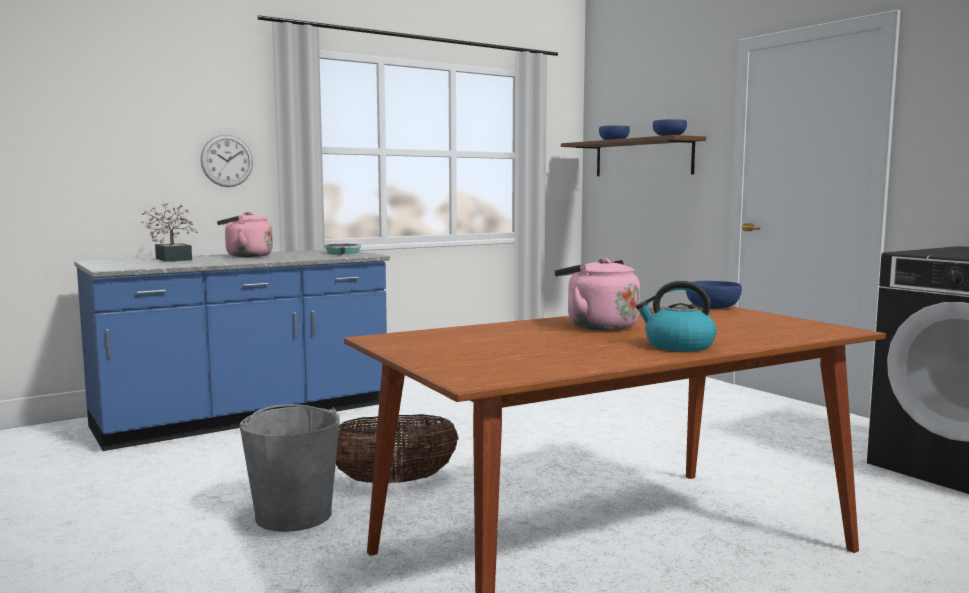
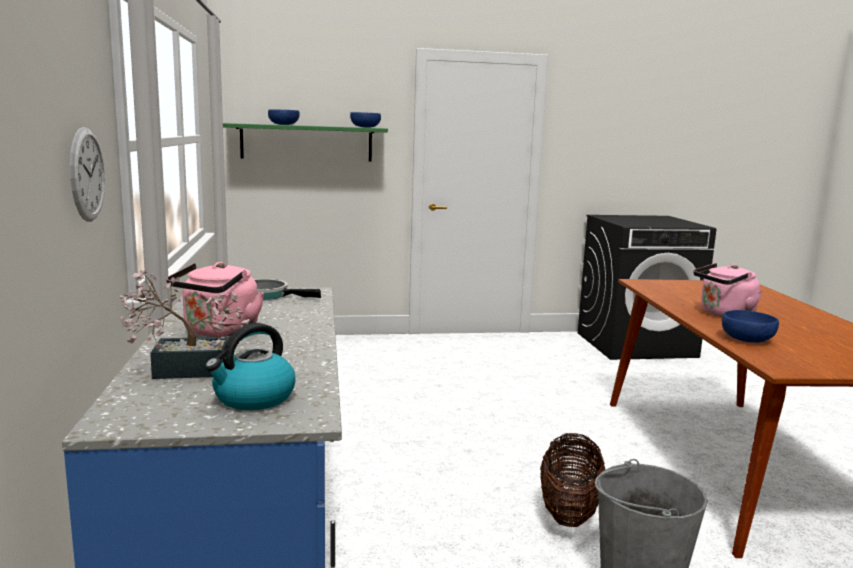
camera: 65 degrees left, 5 degrees up
(643, 158) = (306, 142): brown shelf -> green shelf
(678, 346) = (804, 315): kettle -> kettle (253, 398)
(713, 308) = (648, 282): blue bowl -> blue bowl (747, 339)

